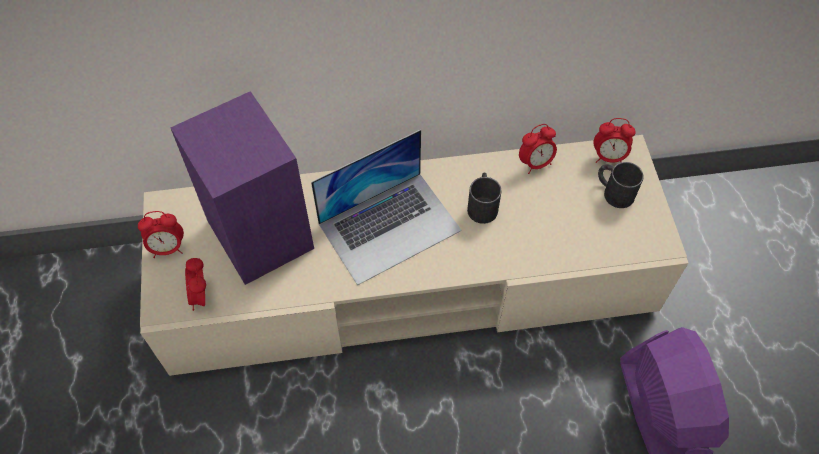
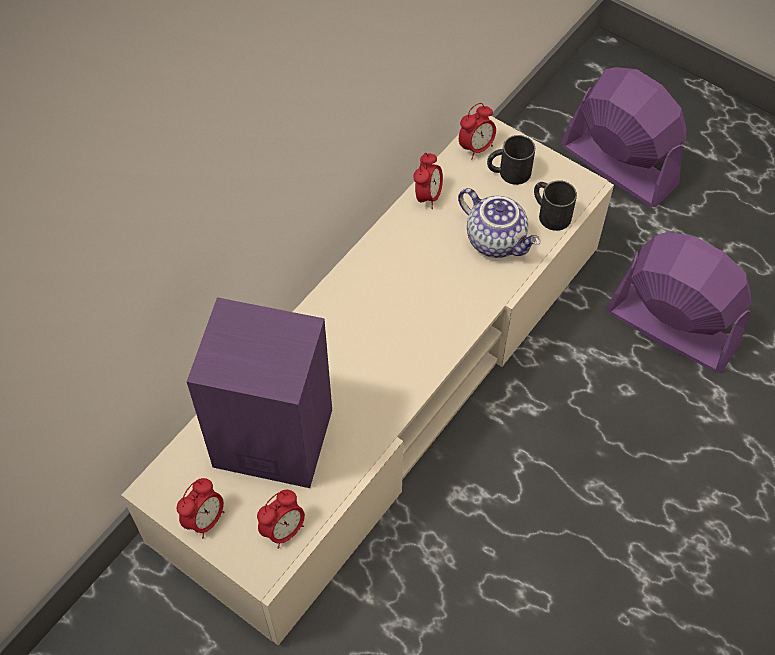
camera: 45 degrees left, 0 degrees up
(201, 296) = (283, 530): alarm clock -> alarm clock turned 75 degrees counterclockwise
(390, 226) = (372, 340): laptop -> none
(482, 204) = (424, 262): black mug -> black mug (549, 213)
(551, 231) = (497, 240): none -> teapot
(746, 266) = (618, 165): none -> purple fan

